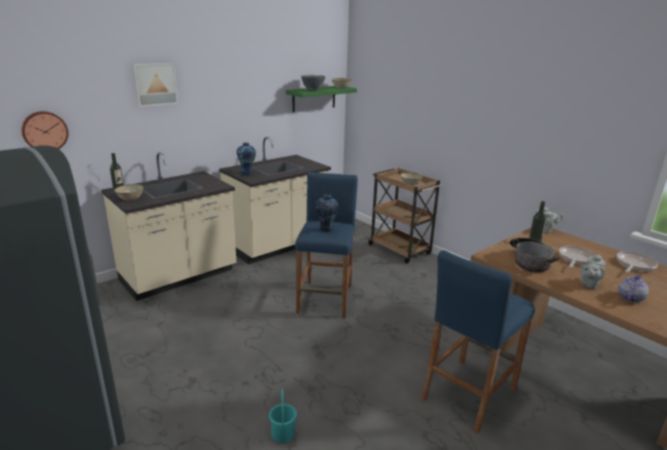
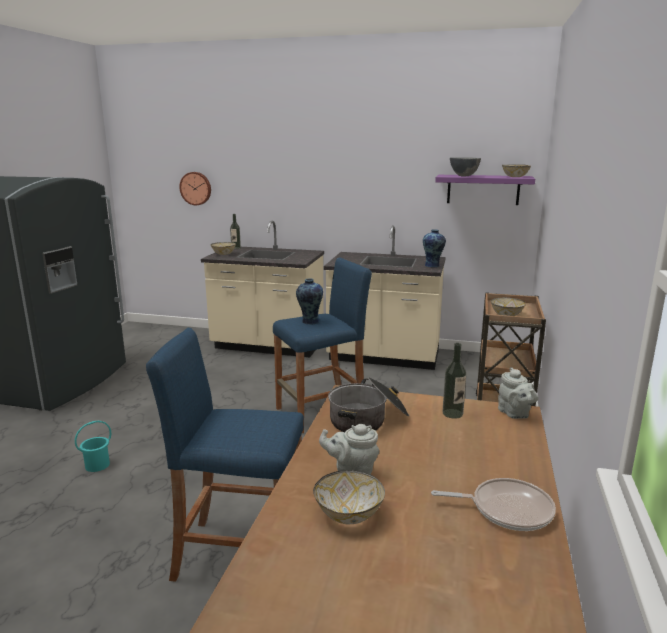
camera: 55 degrees right, 5 degrees down
(155, 84) = (285, 156): picture -> none
(247, 173) = (348, 259): vase -> vase (433, 265)
(314, 98) = (483, 189): green shelf -> purple shelf
(576, 259) = (438, 452): frying pan -> none
(630, 297) = (348, 514): teapot -> bowl

